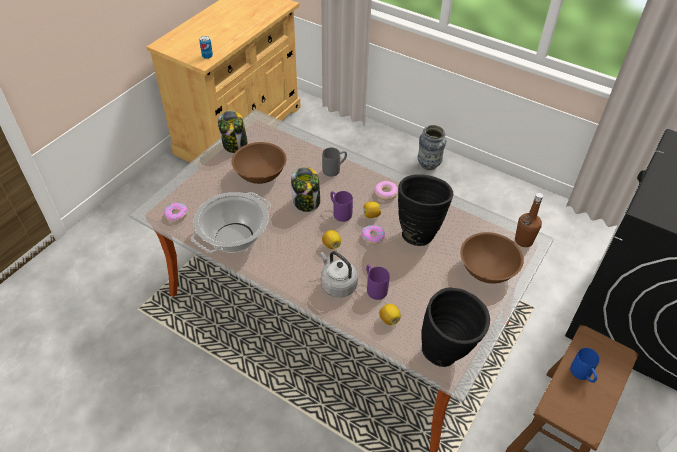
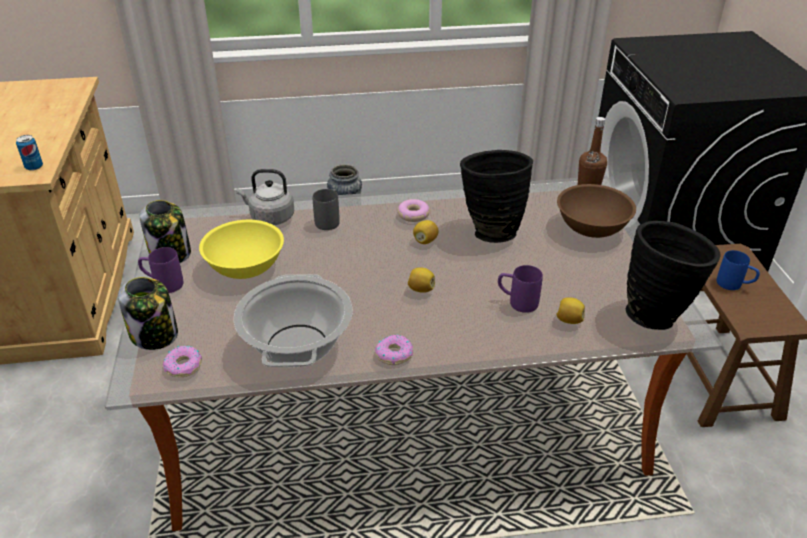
camera: 40 degrees left, 10 degrees down
(260, 174) = (246, 267): brown bowl -> yellow bowl
(306, 202) = (338, 265): jar -> jar (155, 335)
(337, 284) = (477, 321): grey kettle -> grey kettle (270, 217)
(339, 212) = (388, 255): purple mug -> purple mug (163, 284)
(372, 237) = (453, 258): donut -> donut (394, 354)

